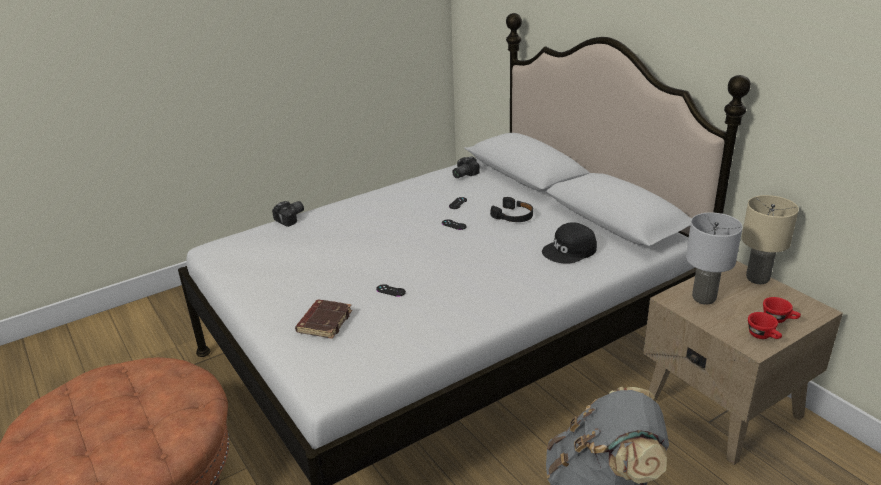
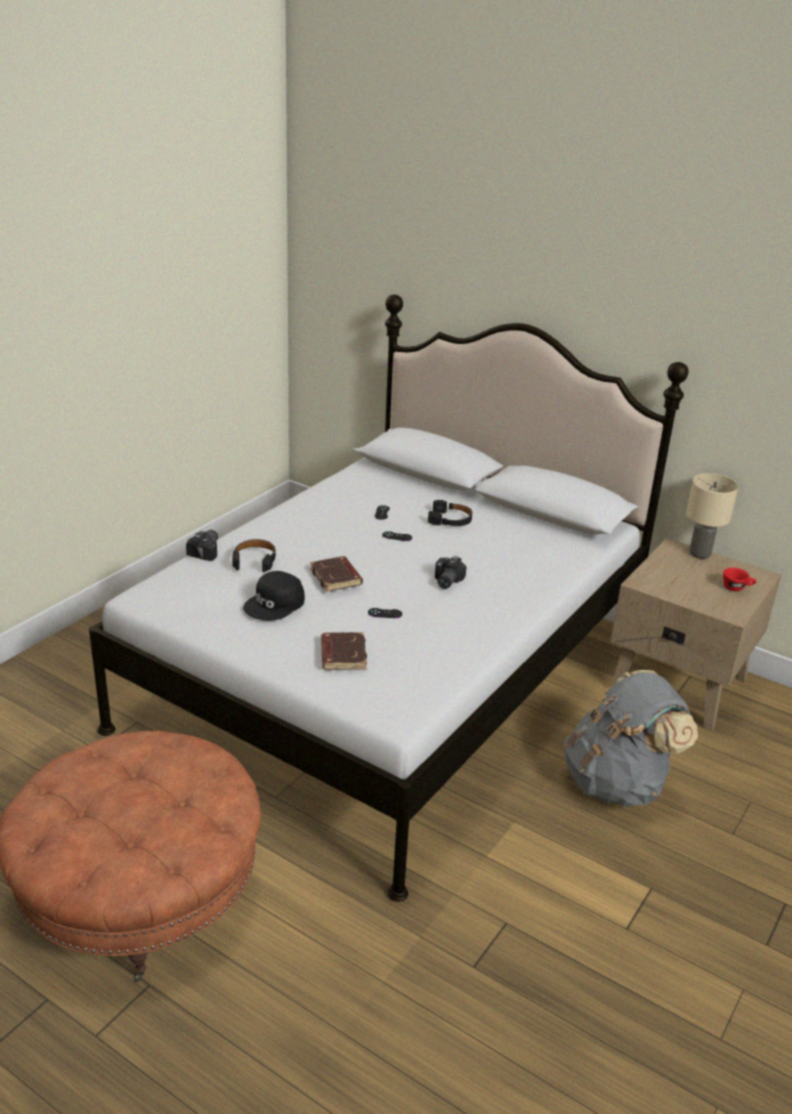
camera: 25 degrees left, 0 degrees up
(319, 230) = (254, 560): none -> black headphones
(373, 253) = (337, 578): none -> brown book
(463, 174) = (363, 480): camera -> camera (445, 581)
(570, 250) = (531, 548): black cap -> black cap (275, 604)
(704, 299) = (668, 579): white table lamp -> none
(763, 336) = (733, 604): red cup -> none

